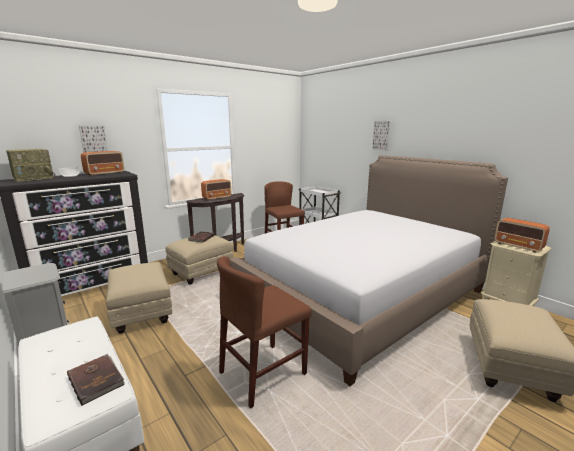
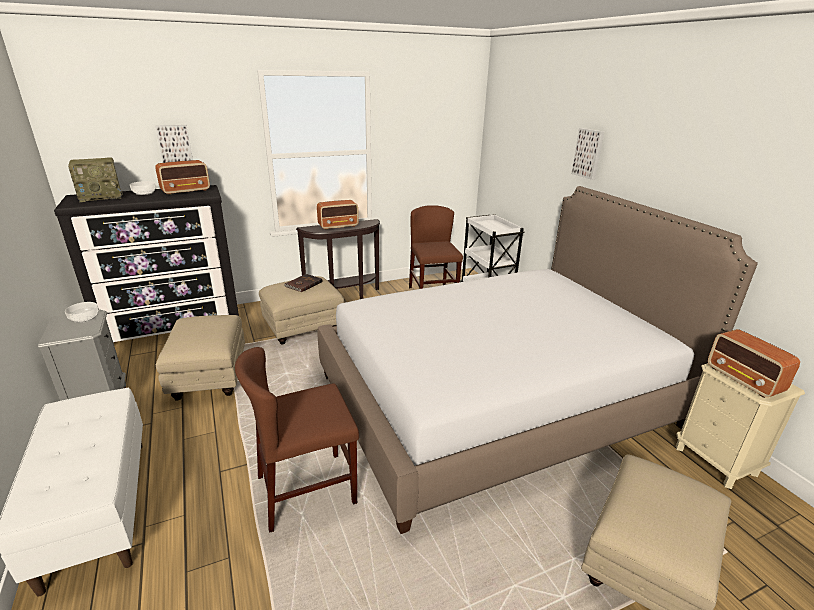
camera: 15 degrees right, 10 degrees up
(38, 269) = (84, 318): none -> bowl
(96, 379) = (89, 473): brown book -> none

